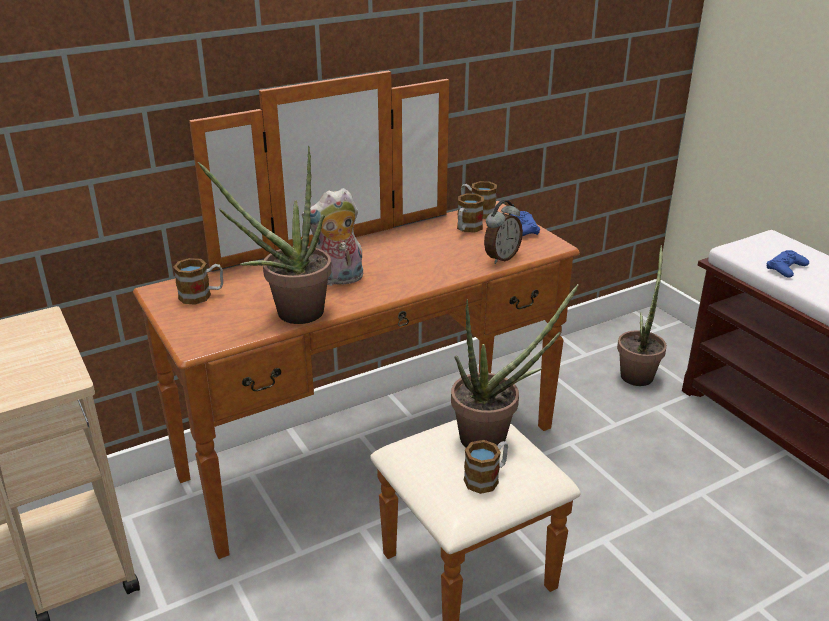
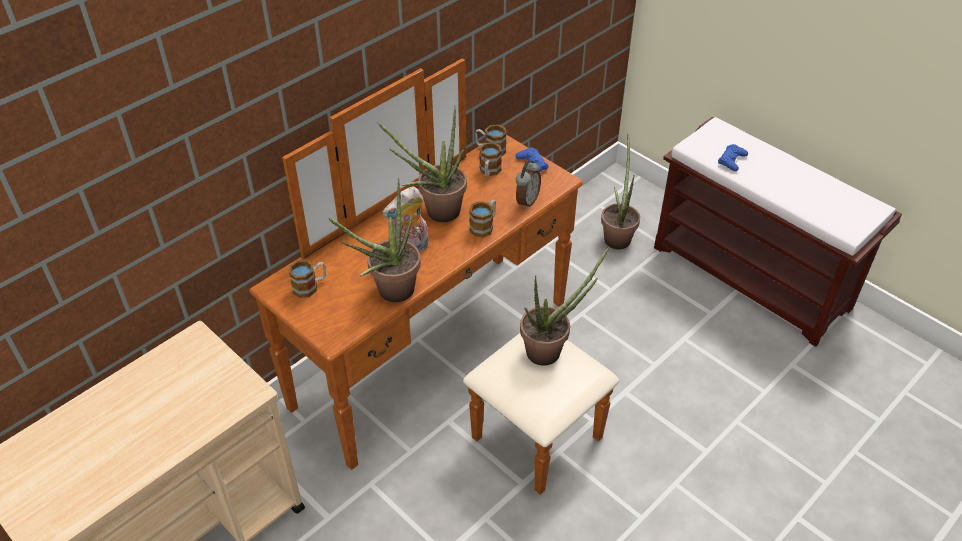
camera: 15 degrees left, 15 degrees up
(386, 254) = (435, 213): none -> potted plant
(487, 478) = (556, 385): mug -> mug (484, 226)

